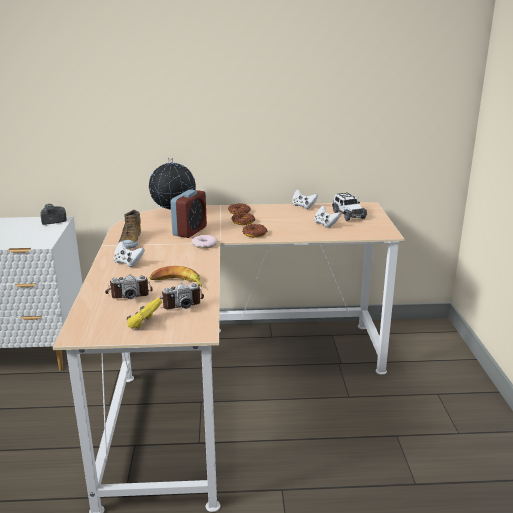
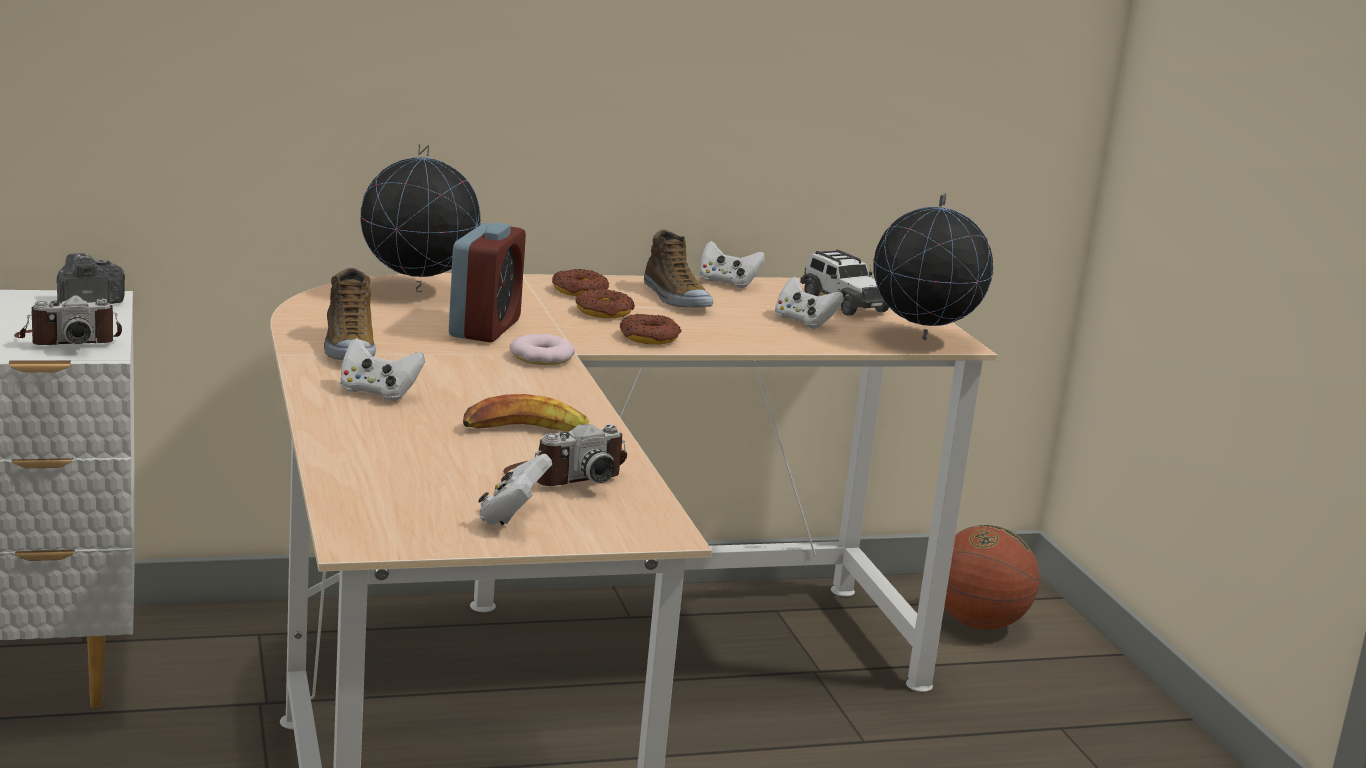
camera: 15 degrees left, 5 degrees down
(129, 293) = (428, 456): camera -> camera (68, 340)
(144, 324) = (512, 516): yellow game controller -> white game controller
(277, 214) = (675, 298): none -> shoe
(373, 232) = (922, 339): none -> globe
(416, 343) = (978, 623): none -> basketball

